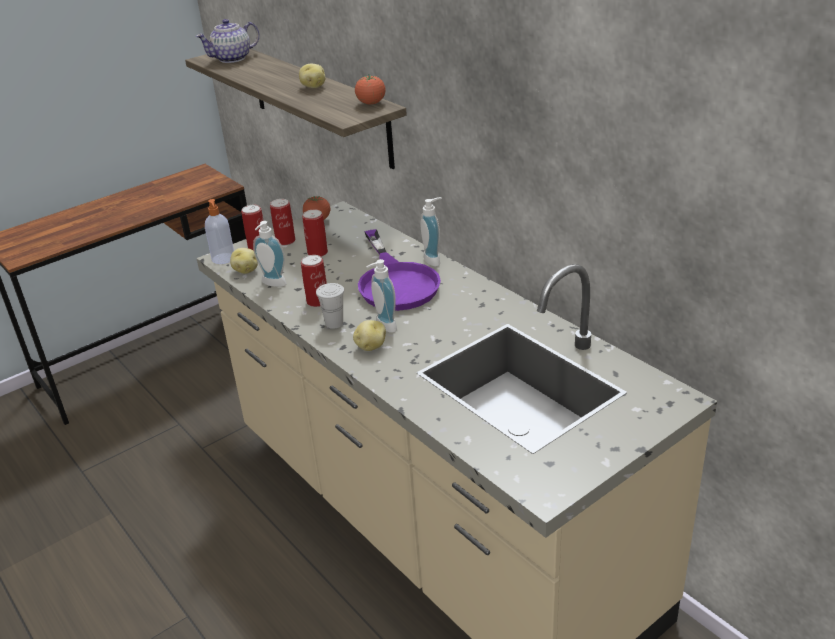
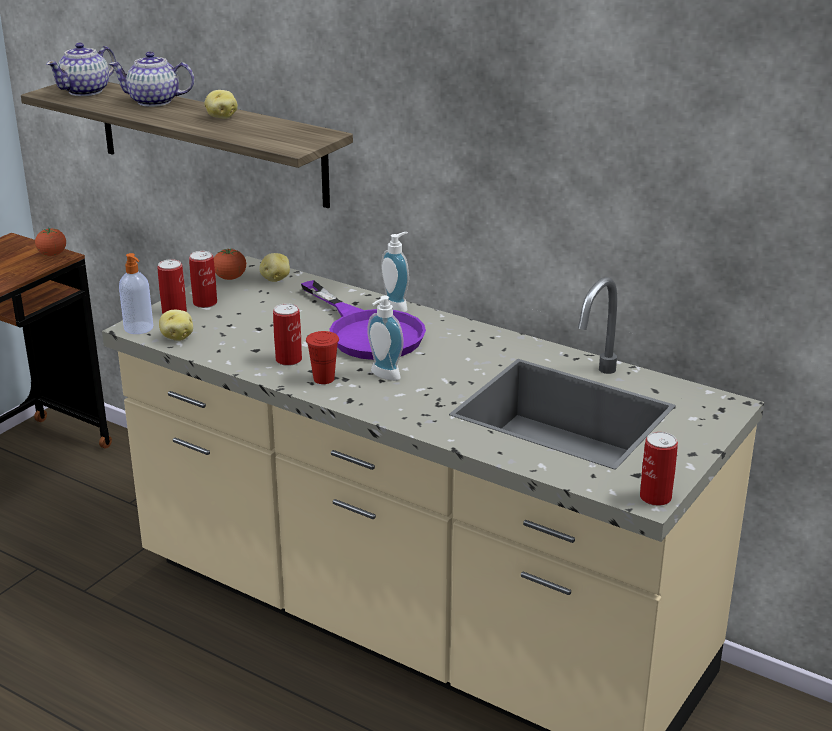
camera: 20 degrees left, 5 degrees down
(272, 284) = (220, 348): soap dispenser -> none
(274, 70) = (155, 102): none -> teapot
(317, 253) = (254, 311): can -> can (655, 497)
(334, 323) = (324, 379): white cup -> red cup
(370, 346) = (381, 396): potato -> potato (275, 279)
(371, 103) = (309, 131): tomato -> tomato (52, 254)

